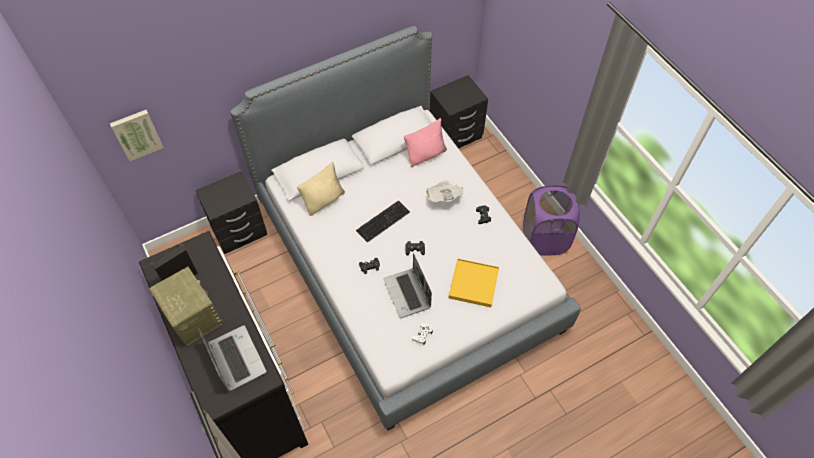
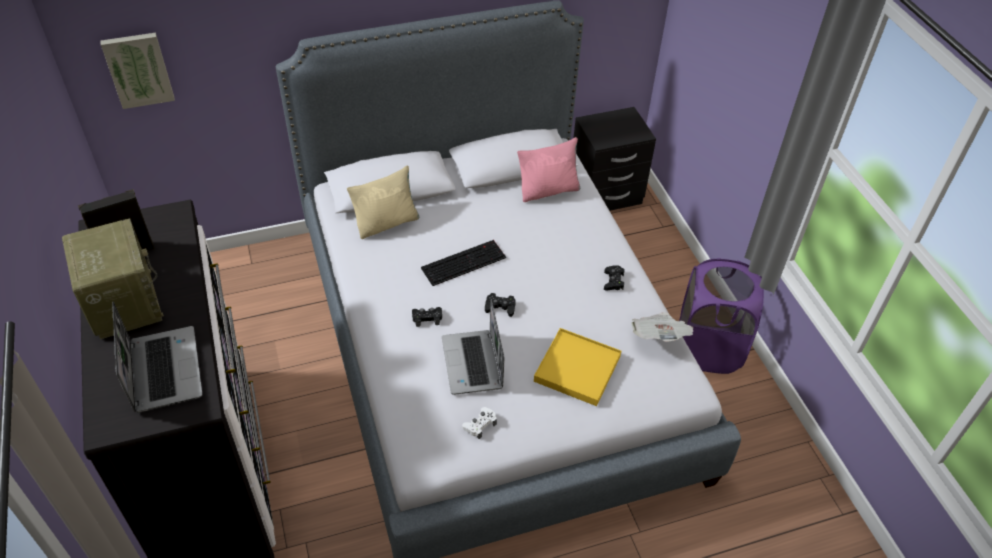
camera: 10 degrees right, 10 degrees down
(239, 231) = (270, 263): black nightstand -> none
(443, 197) = (561, 247): newspaper -> newspaper (659, 337)

